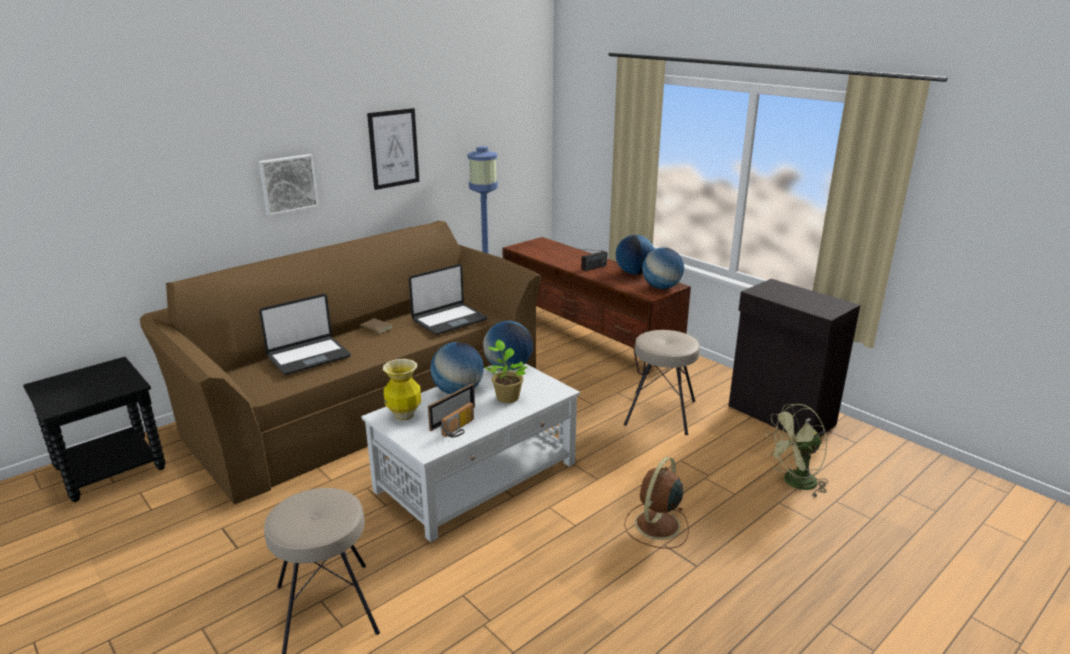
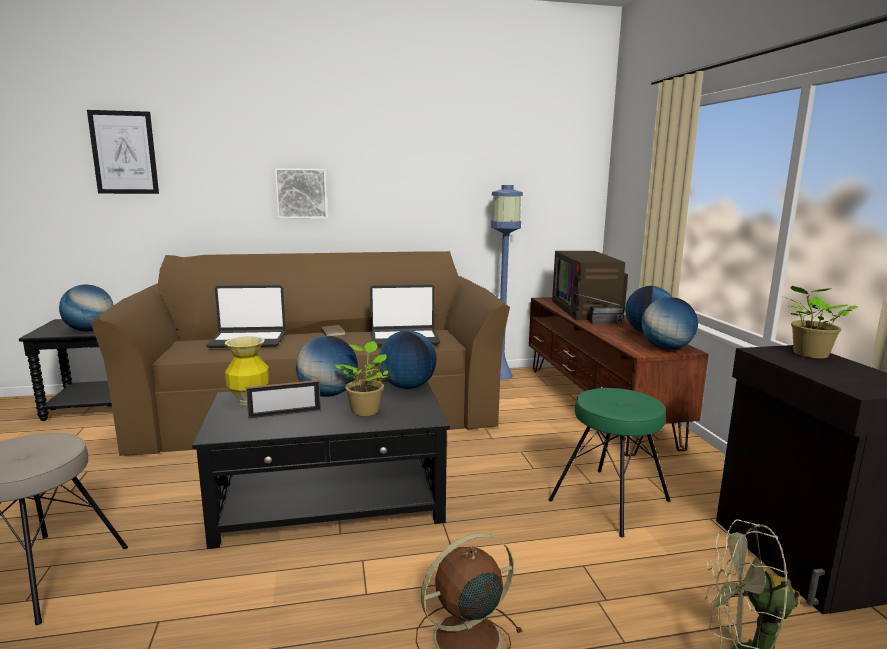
camera: 30 degrees right, 10 degrees down
(111, 387) = (90, 330): none -> globe
(393, 148) = (414, 176): picture -> picture (124, 152)
(460, 429) = (275, 425): radio -> none
(478, 476) = (331, 501): white coffee table -> black coffee table
(565, 255) = (587, 310): none -> television
(661, 412) = (610, 501): beige stool -> green stool
(781, 288) = (808, 354): none -> potted plant

